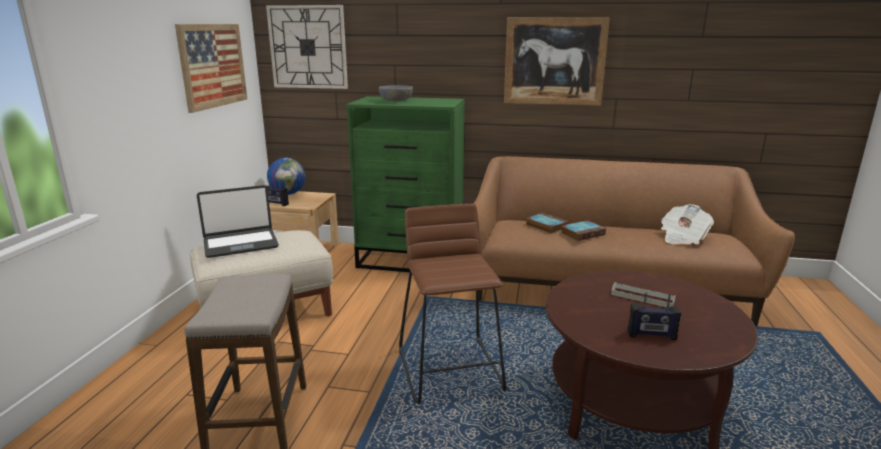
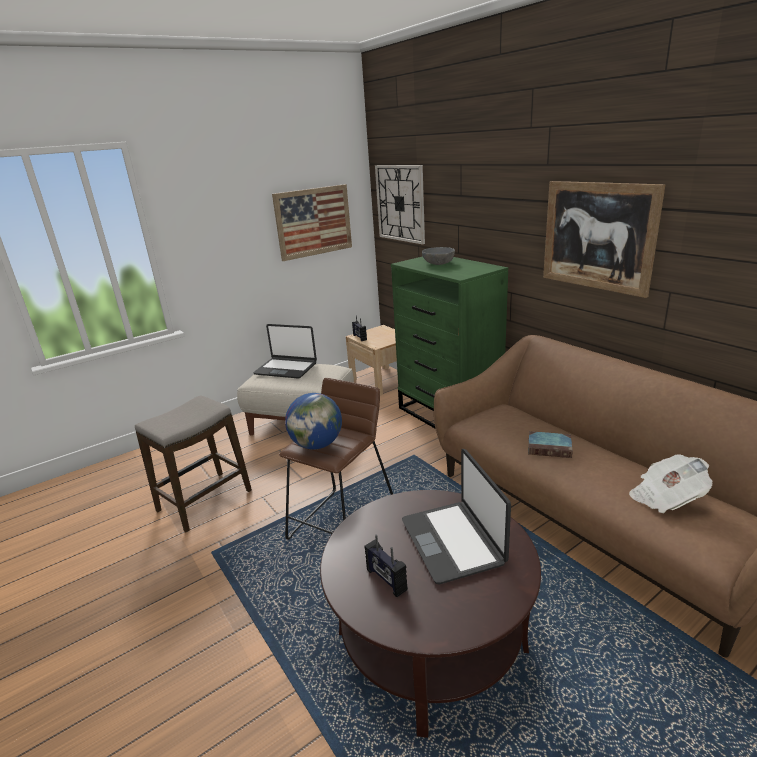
camera: 45 degrees right, 5 degrees up
(288, 194) = (381, 329): globe -> globe (317, 444)
(545, 226) = (528, 425): book -> none
(642, 297) = (453, 541): grey tray -> laptop

